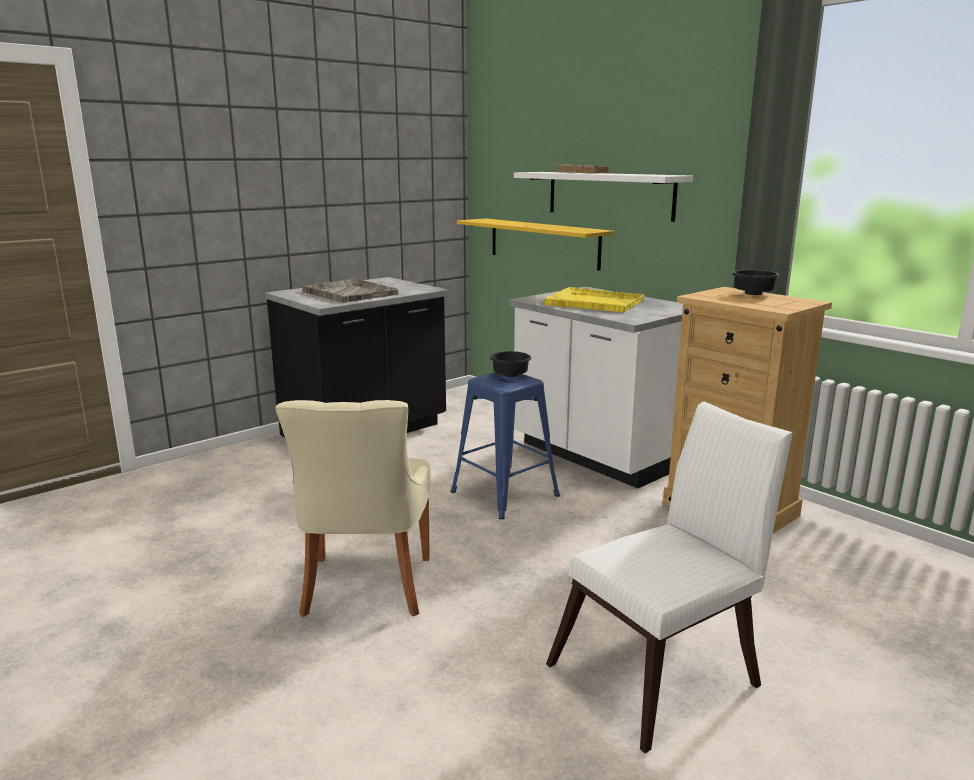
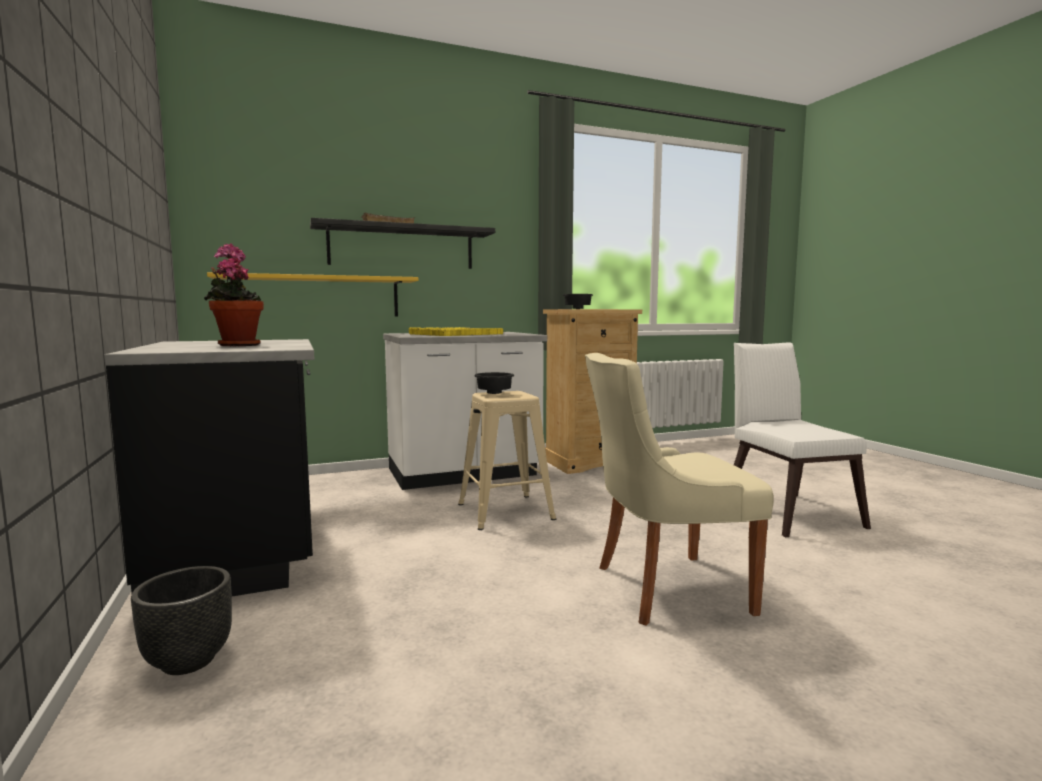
camera: 70 degrees left, 10 degrees down
(233, 462) = (187, 662): none -> black planter
(349, 293) = (237, 345): grey tray -> potted plant
(365, 588) = (665, 588): beige chair -> beige chair turned 150 degrees clockwise
(503, 493) = (504, 512): blue stool -> beige stool
(609, 195) = (402, 247): white shelf -> black shelf

